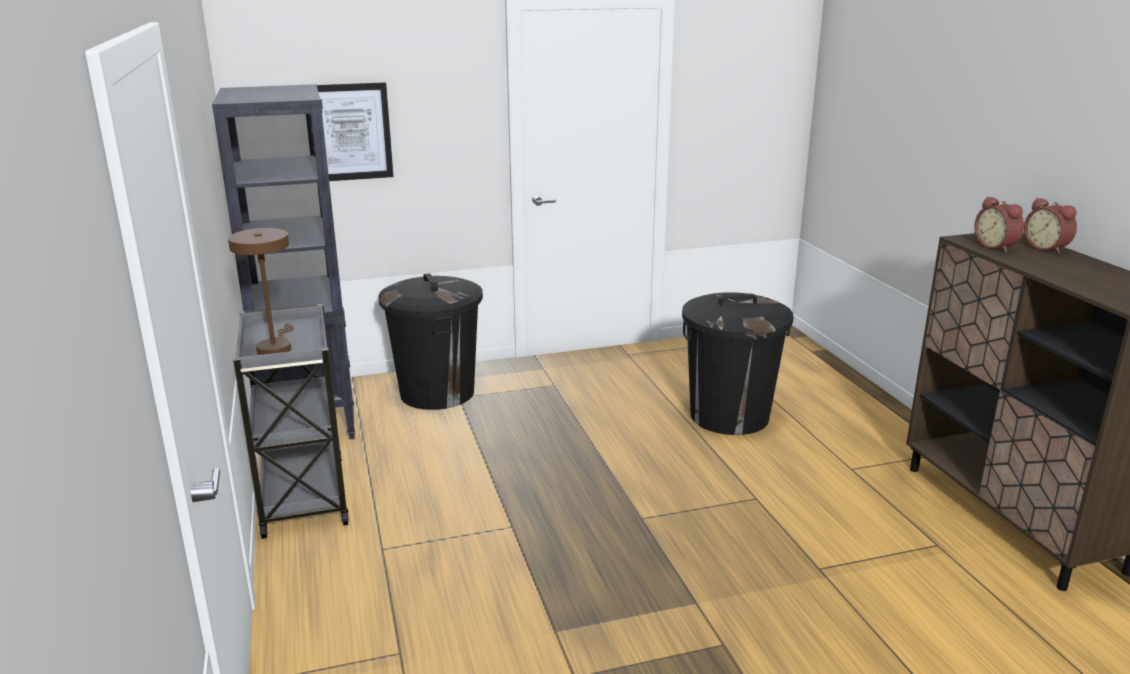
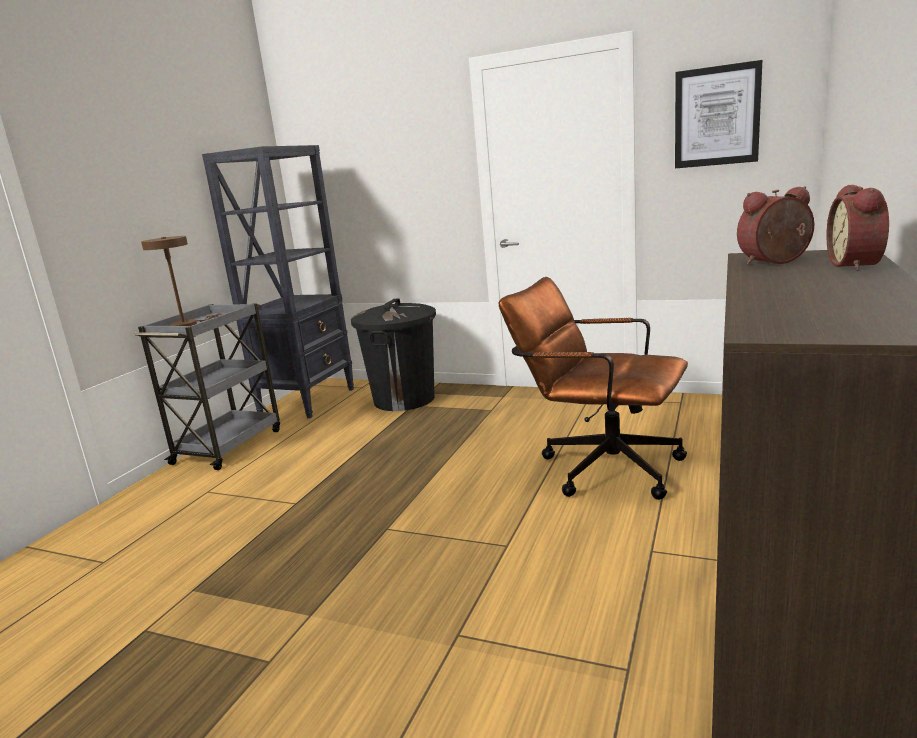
camera: 40 degrees right, 5 degrees down
(349, 132) = (359, 185): picture -> picture (716, 116)
(728, 416) = (599, 466): black trash can -> brown office chair
(997, 247) = (776, 262): alarm clock -> alarm clock turned 60 degrees clockwise

